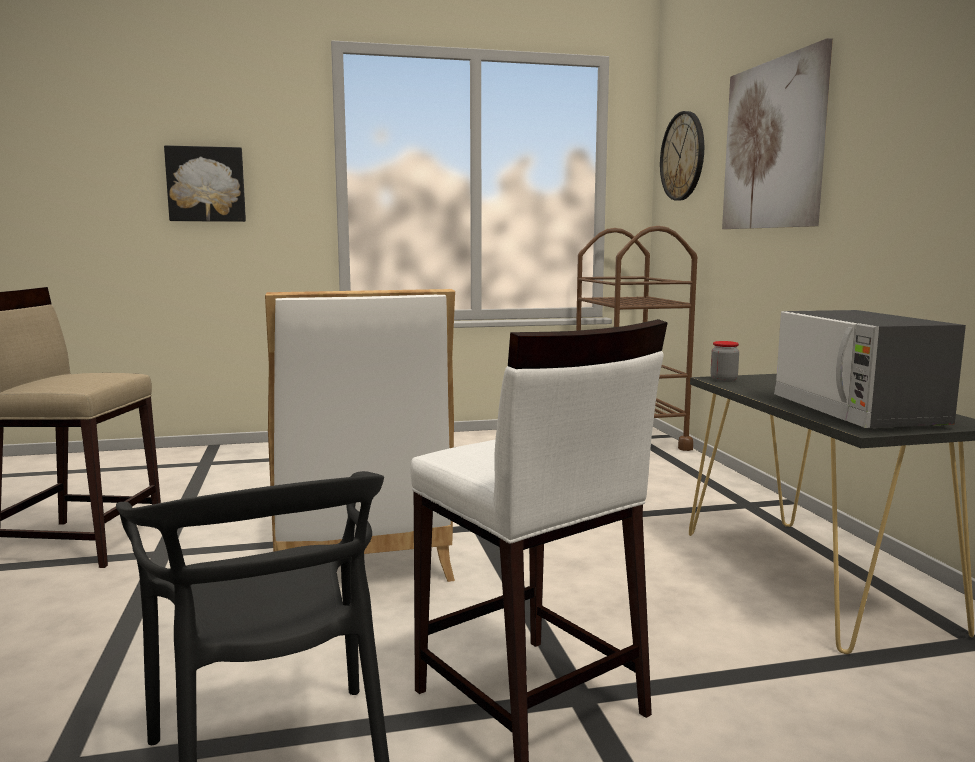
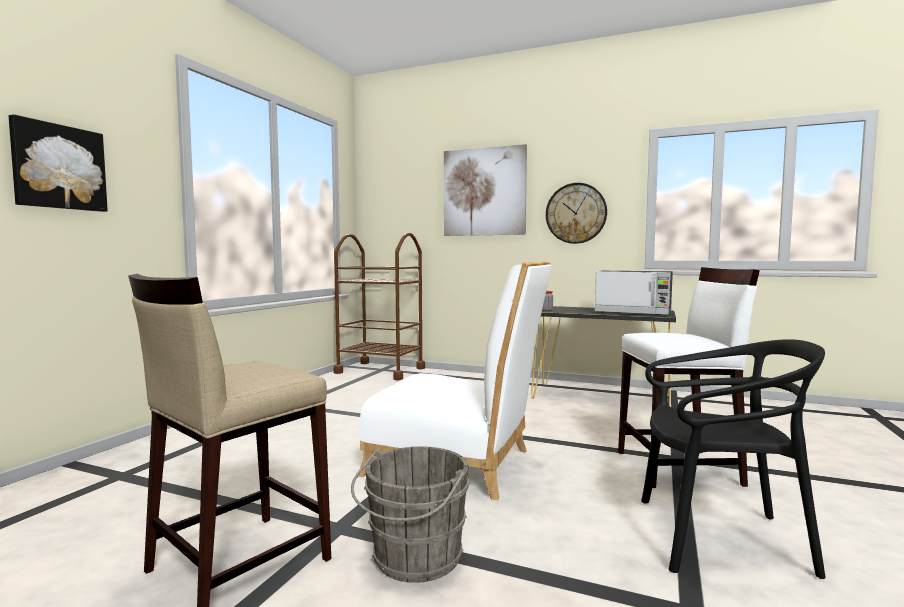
camera: 55 degrees left, 5 degrees down
(118, 597) = (414, 559): none -> grey bucket
(683, 156) = (393, 192): wall clock -> wall clock (576, 213)

